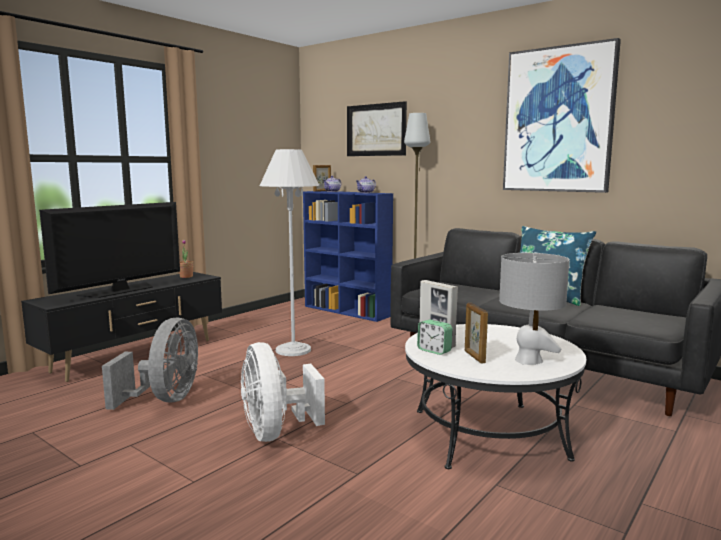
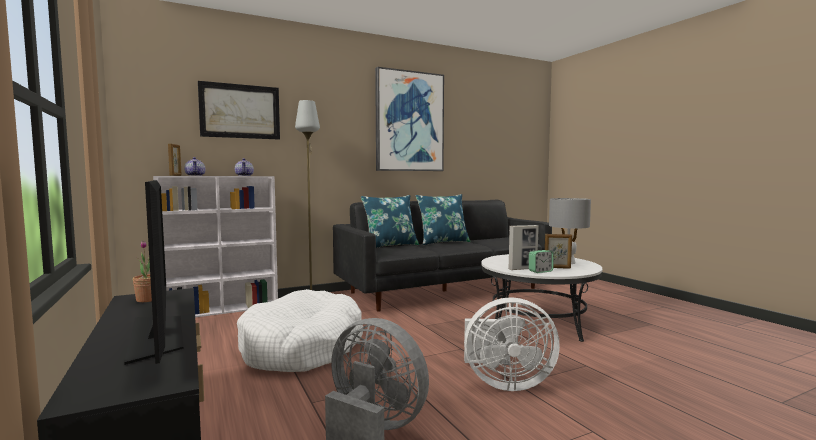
camera: 65 degrees left, 5 degrees down
(293, 350) = (302, 347): white floor lamp -> white dog bed
(347, 311) = (223, 309): blue bookcase -> white bookcase
(475, 286) = (390, 245): none -> blue pillow

